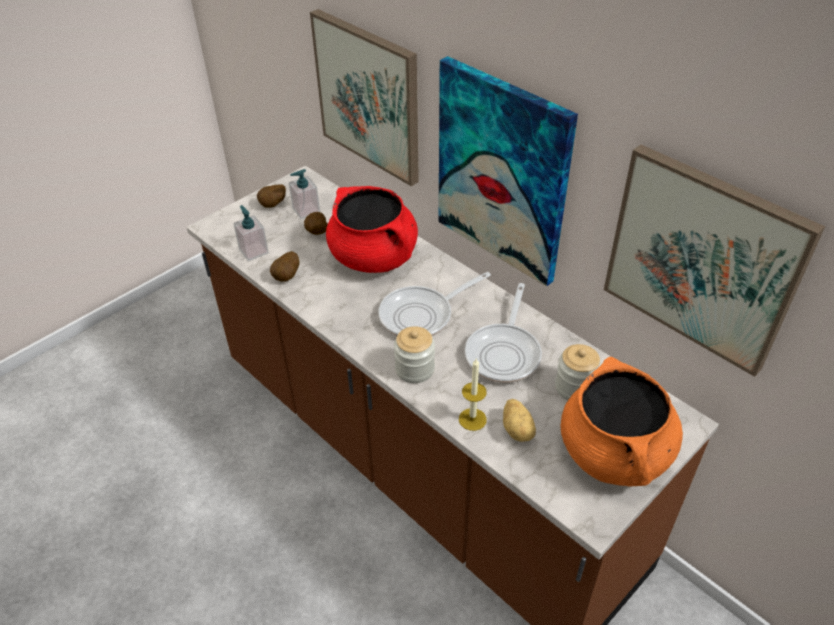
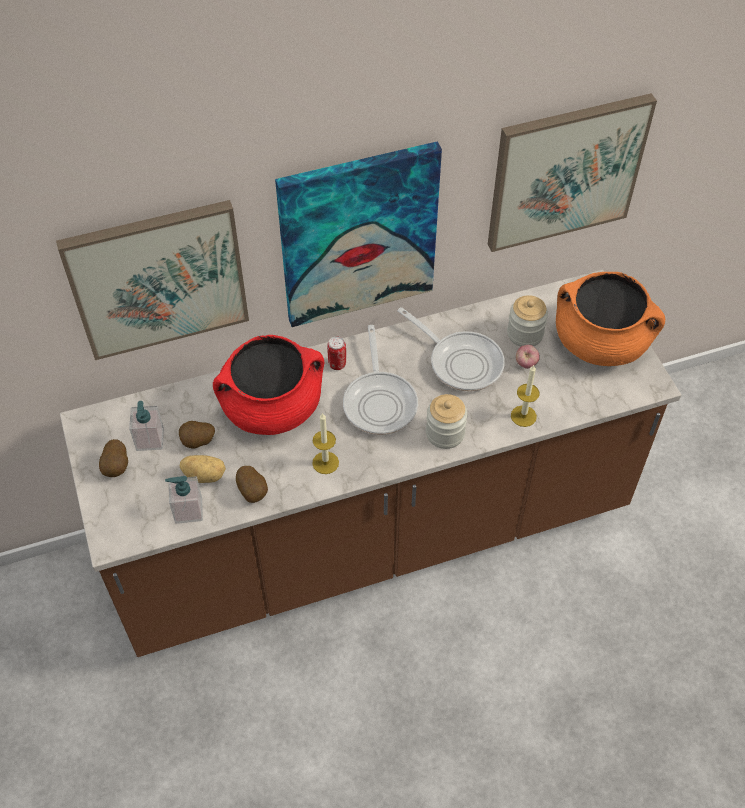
camera: 65 degrees left, 10 degrees up
(338, 305) = (325, 462): none -> candle
(443, 277) = (337, 364): none -> can
(518, 430) = (549, 391): potato -> potato (205, 475)
(537, 400) = (526, 364): none -> apple

